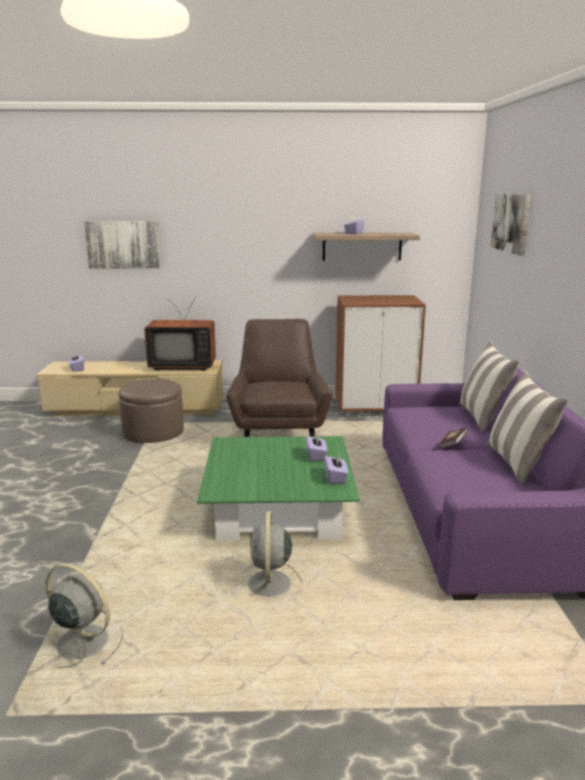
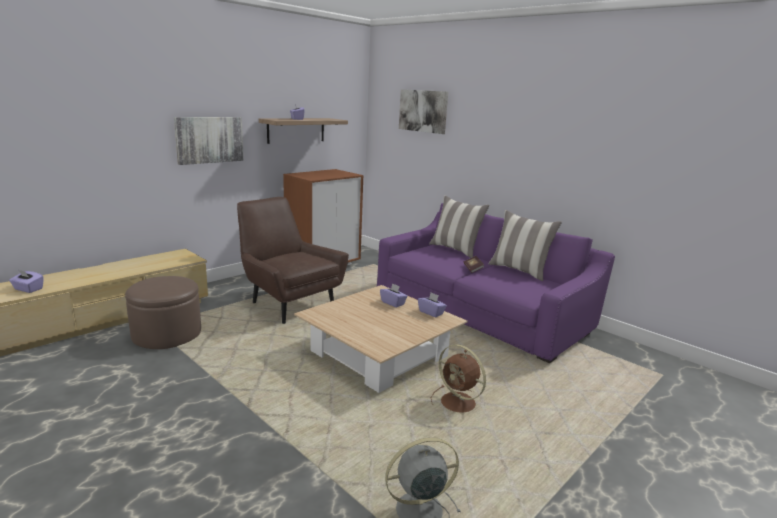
camera: 45 degrees left, 0 degrees up
(123, 244) = (61, 132): picture -> picture (209, 139)
(182, 366) = (156, 261): television -> none
(269, 585) = (459, 403): grey fan -> brown fan
(279, 509) = (380, 354): green coffee table -> beige coffee table

